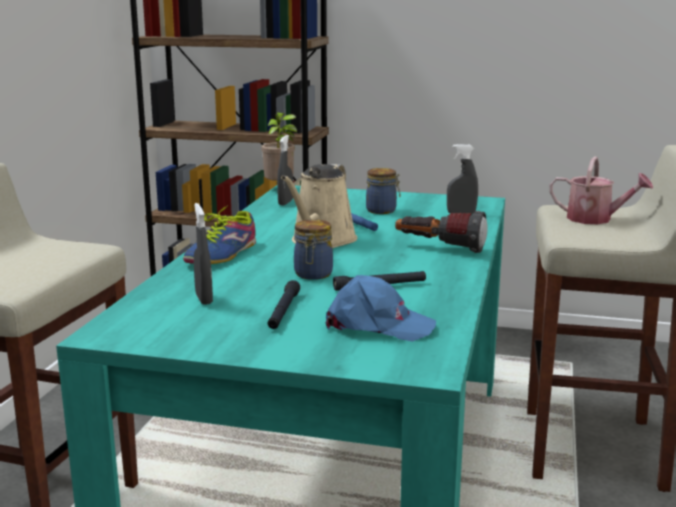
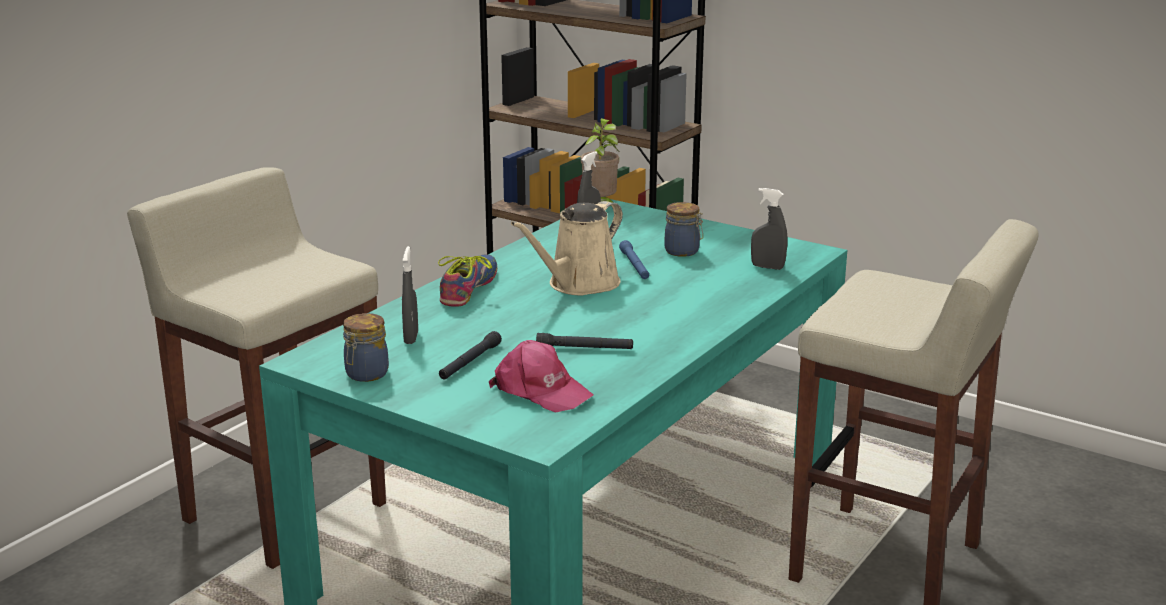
camera: 20 degrees right, 5 degrees up
(222, 254) = (468, 288): shoe -> shoe turned 150 degrees clockwise
(313, 275) = (533, 325): jar -> jar (365, 374)
(377, 325) = (540, 391): blue cap -> pink cap
(439, 248) = (692, 311): flashlight -> none
(595, 219) = (895, 299): watering can -> none

